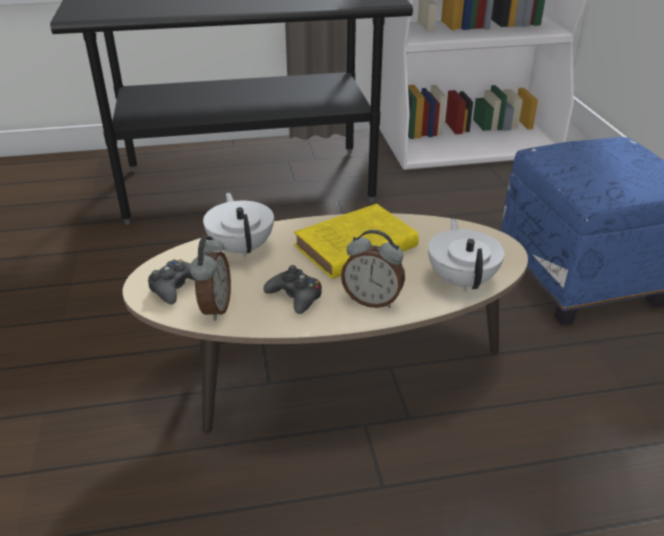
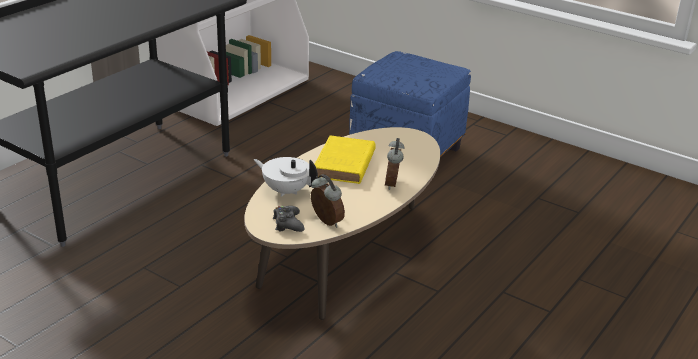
camera: 45 degrees left, 5 degrees down
(295, 296) = (355, 199): black game controller -> none
(372, 300) = (393, 184): alarm clock -> alarm clock turned 120 degrees clockwise
(462, 280) = (417, 157): white teapot -> none

